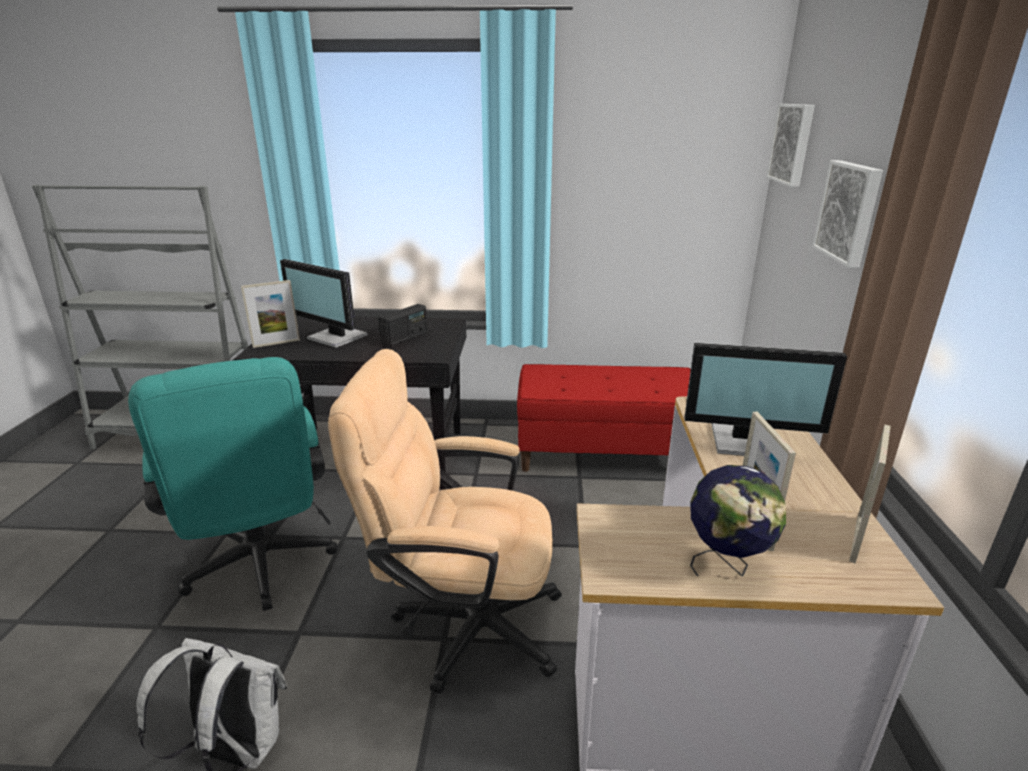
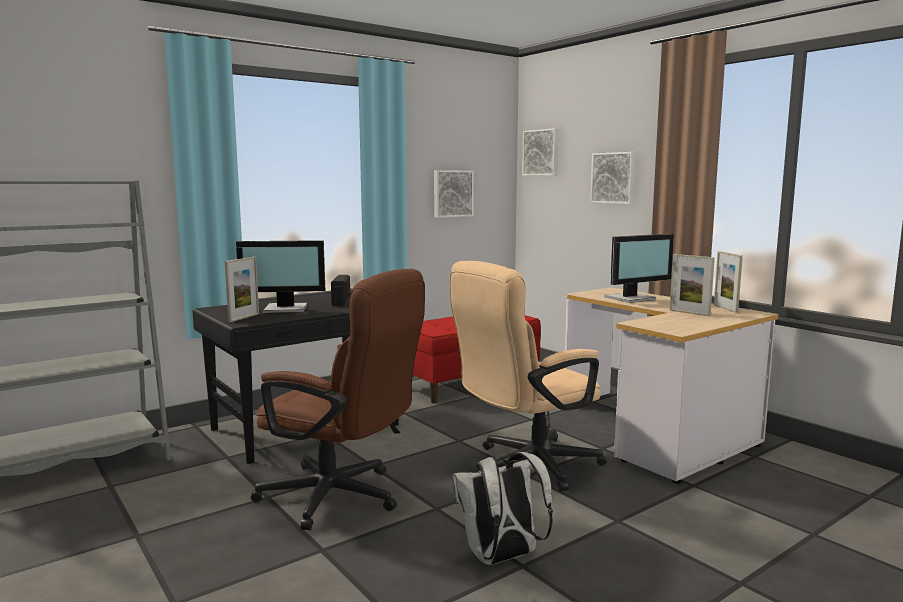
camera: 40 degrees left, 15 degrees down
(261, 568) = (341, 498): turquoise office chair -> brown office chair
(640, 201) = (452, 193): none -> picture
(727, 565) = (706, 321): globe -> none

